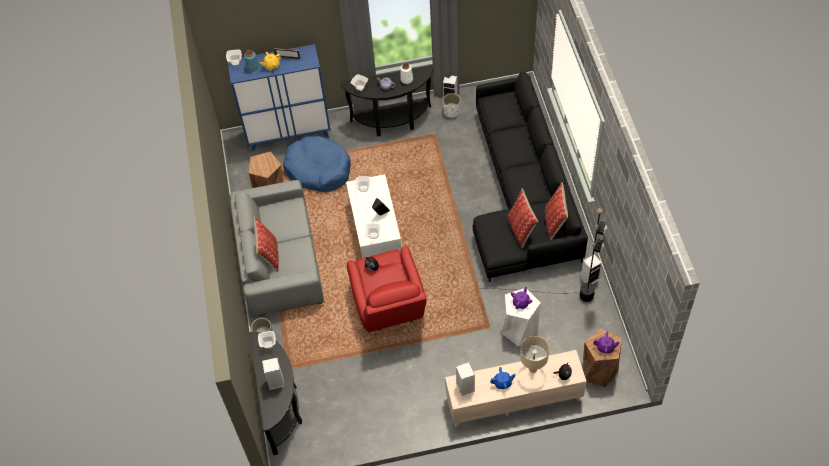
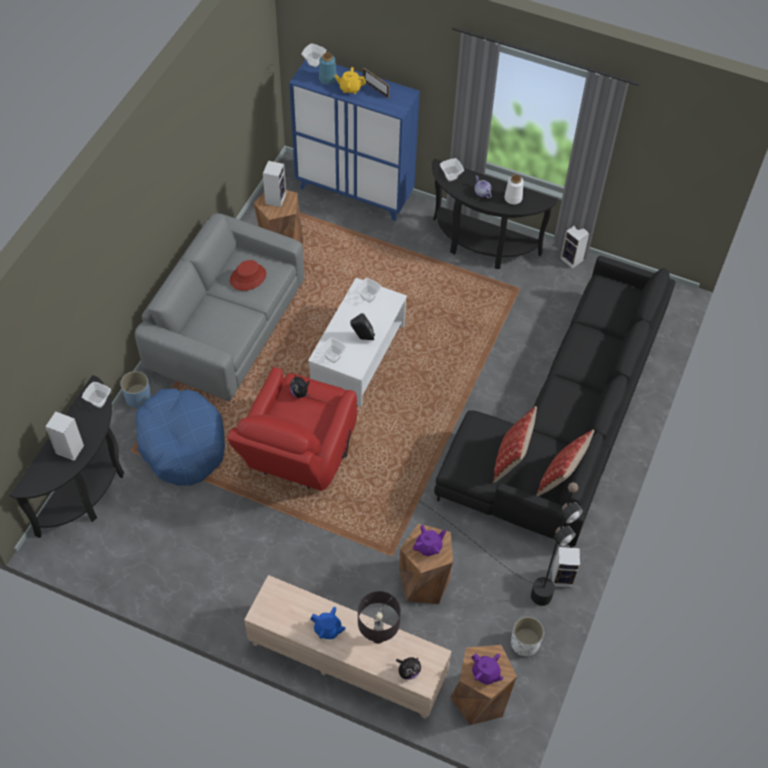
camera: 30 degrees right, 0 degrees up
(269, 255) = (203, 308): pillow -> none
(280, 220) = (248, 277): none -> red hat
(318, 169) = (353, 251): blue dog bed -> blue dog bed (182, 443)
(451, 112) = (560, 275): white planter -> white planter (524, 643)
(464, 386) = (280, 602): speaker -> speaker (275, 198)
(519, 330) = (424, 582): white stool -> brown stool
(532, 369) = (378, 638): beige table lamp -> black table lamp

